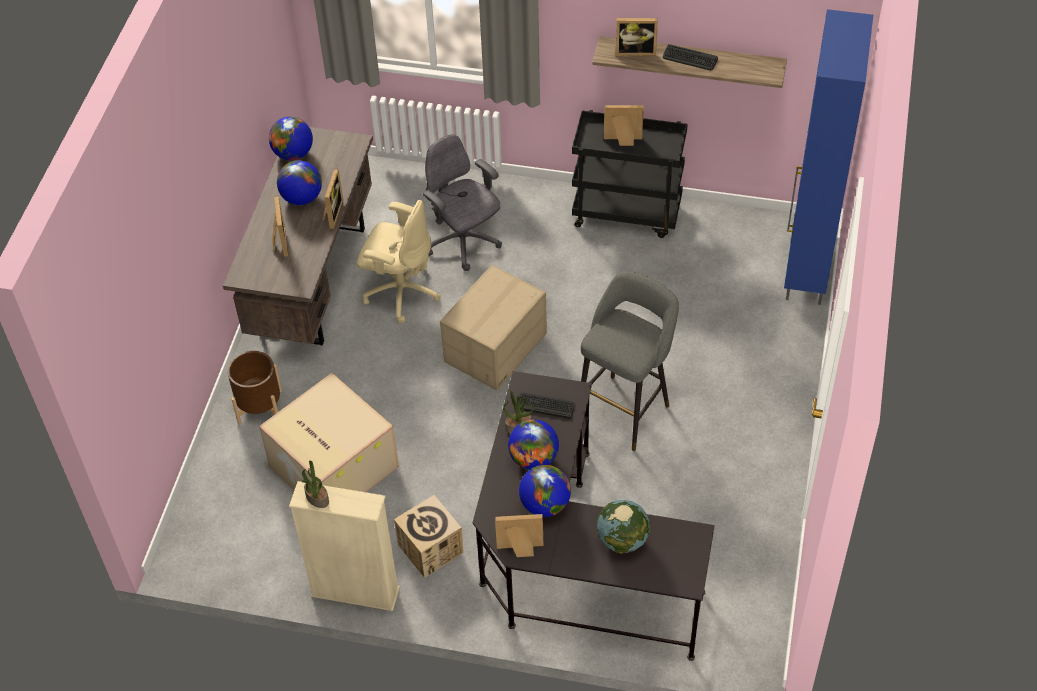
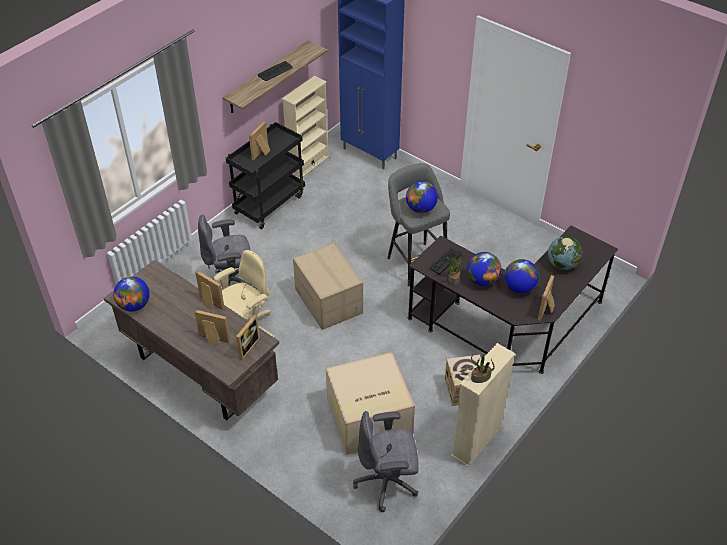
camera: 65 degrees left, 5 degrees down
(249, 523) = (387, 482): none -> grey office chair
(260, 406) = (290, 442): brown planter -> none
(302, 198) = (181, 314): globe -> globe (421, 208)
(635, 51) = (249, 88): picture frame -> picture frame (246, 347)
(731, 217) = (308, 165): none -> beige bookcase

